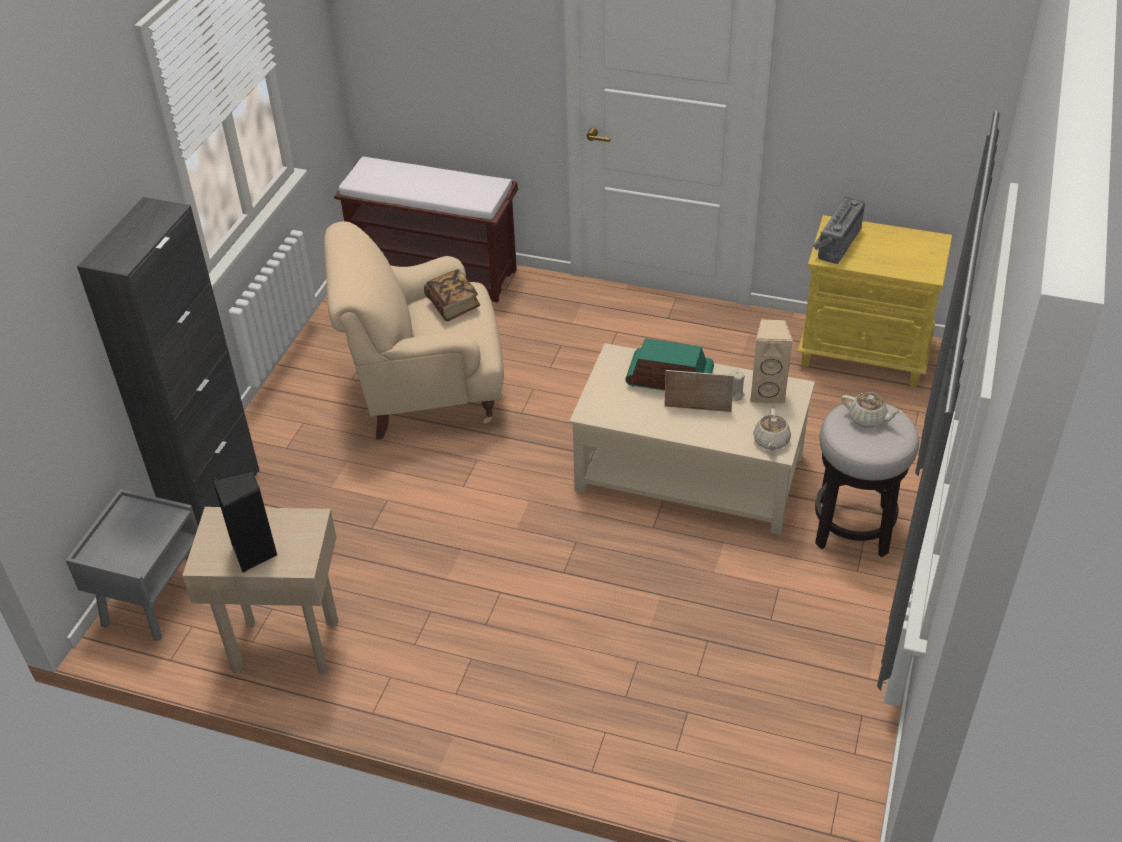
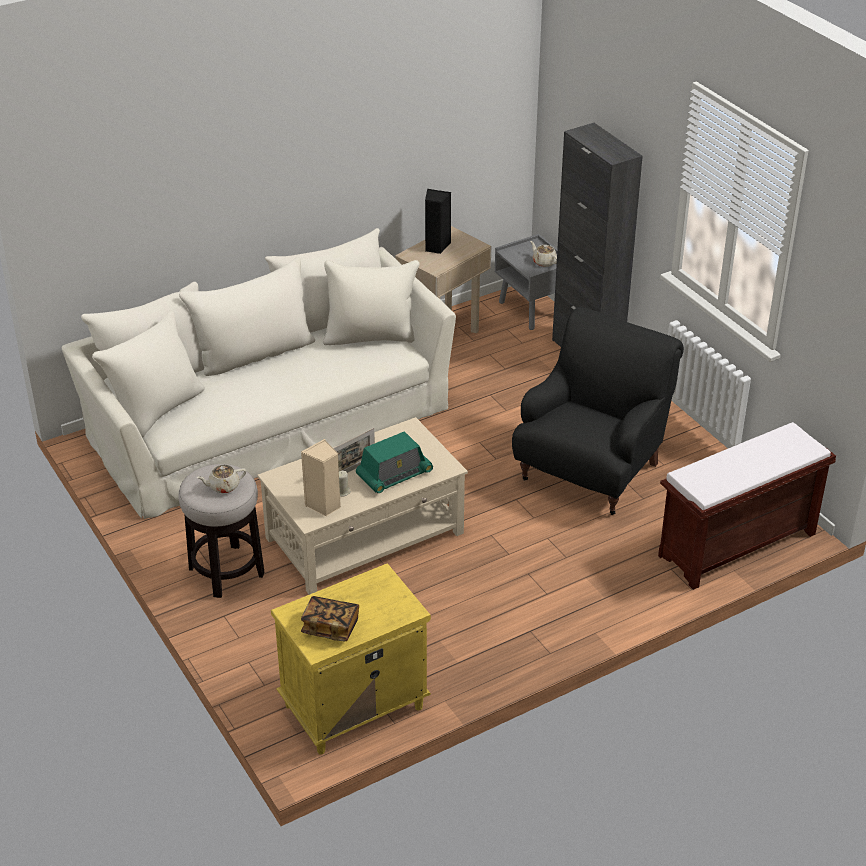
camera: 130 degrees right, 5 degrees down
(425, 391) = (591, 471): beige armchair -> black armchair
(453, 305) = (590, 426): book -> book (330, 627)
(619, 675) = (269, 421): none -> beige sofa
(771, 441) = (285, 479): beige teapot -> beige teapot (544, 262)
(835, 243) = (389, 593): radio -> none

